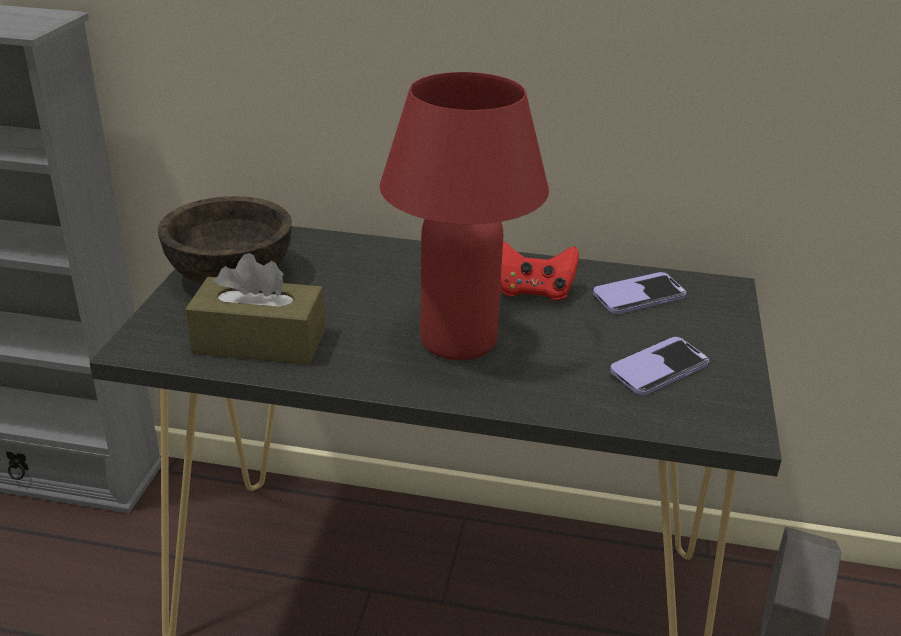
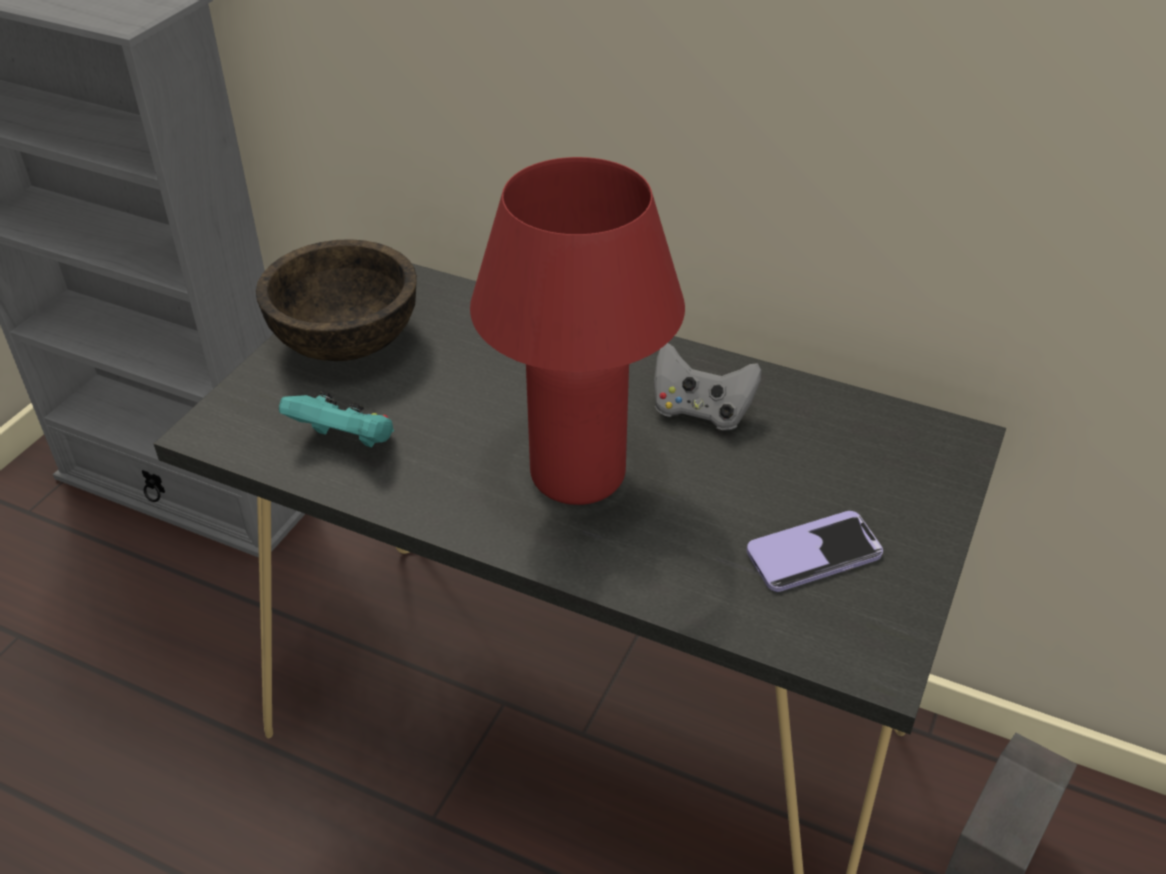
camera: 15 degrees right, 10 degrees up
(259, 342) = (345, 442): brown tissue box -> turquoise game controller
(533, 291) = (701, 411): red game controller -> grey game controller
(639, 296) = (835, 436): phone -> none

